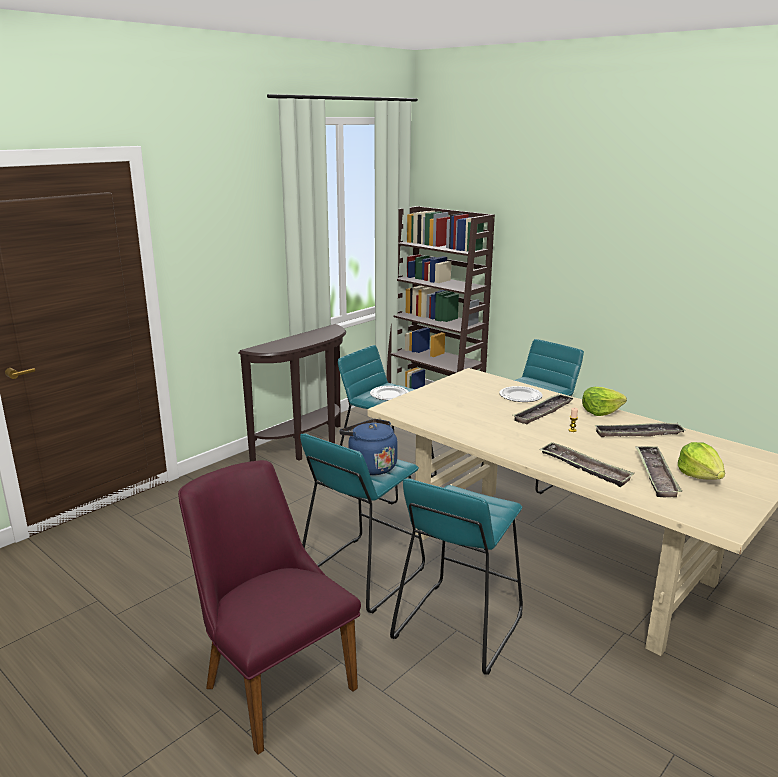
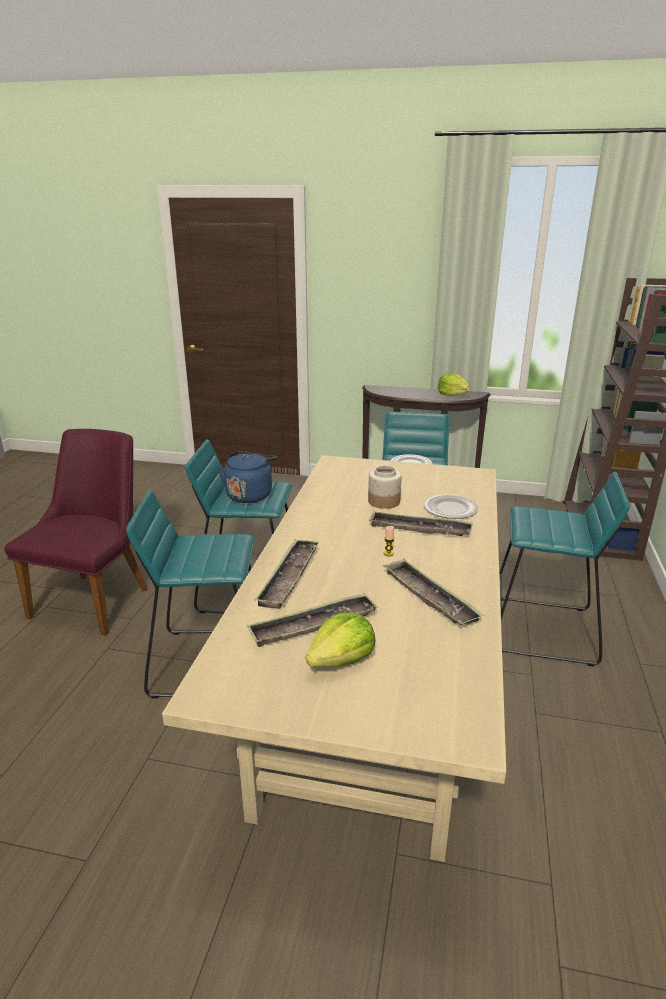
camera: 60 degrees right, 5 degrees up
(488, 411) = (384, 501): none -> jar
(600, 412) = (470, 561): lettuce -> lettuce (453, 395)

